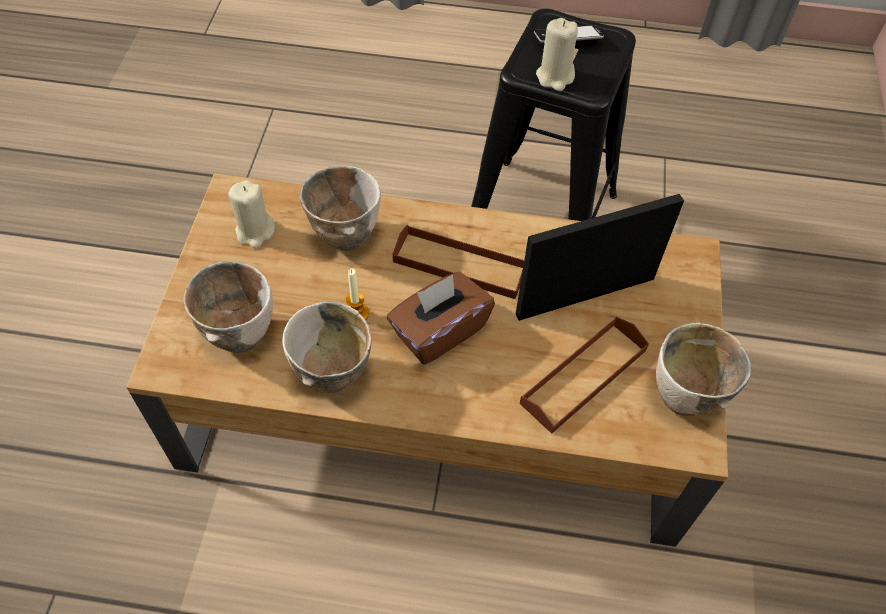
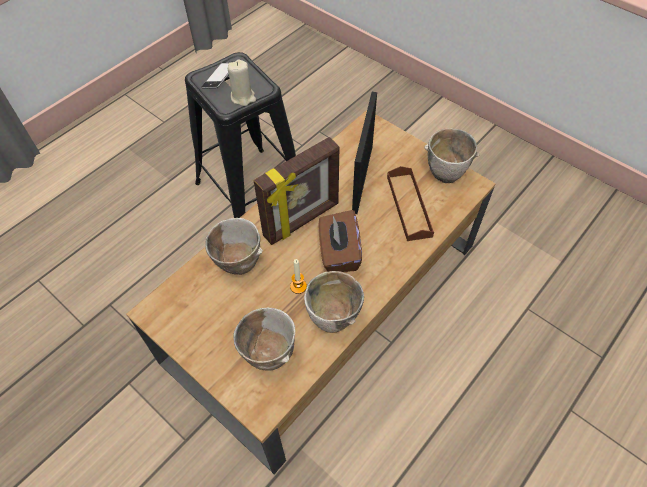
camera: 55 degrees left, 0 degrees up
(255, 232) = (196, 311): beige candle -> none
(459, 265) = (302, 221): brown tray -> picture frame

